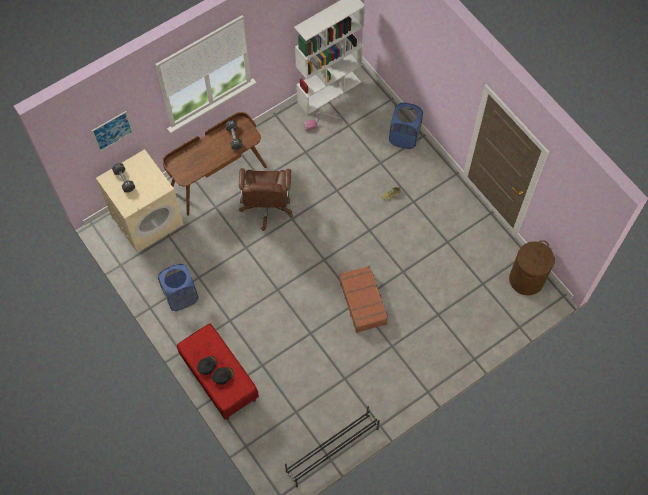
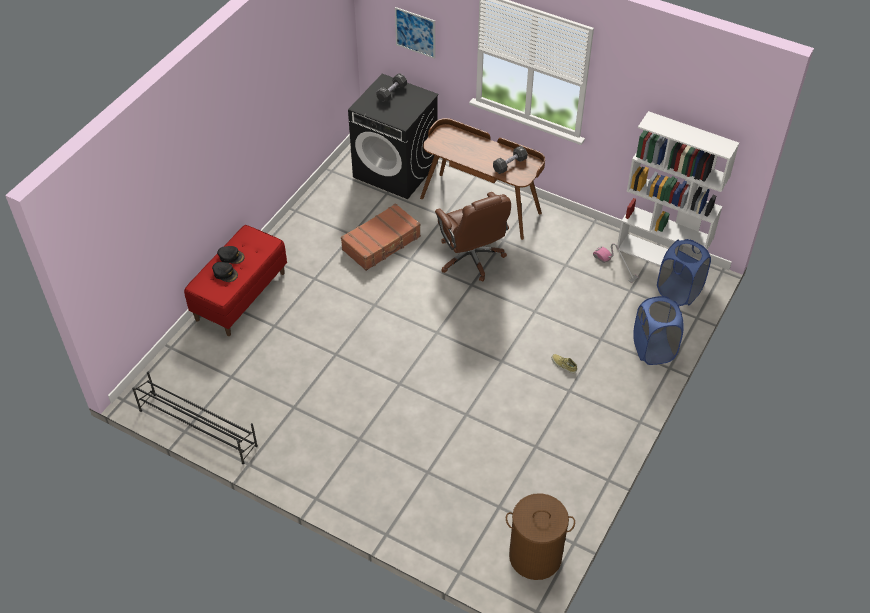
camera: 65 degrees right, 15 degrees down
(147, 219) = (396, 170): beige washing machine -> black washing machine
(181, 296) = (321, 229): blue laundry basket -> blue laundry basket (678, 291)
(267, 207) = (471, 258): brown office chair -> brown office chair turned 90 degrees counterclockwise
(363, 301) = (403, 389): brown suitcase -> brown suitcase (382, 243)

